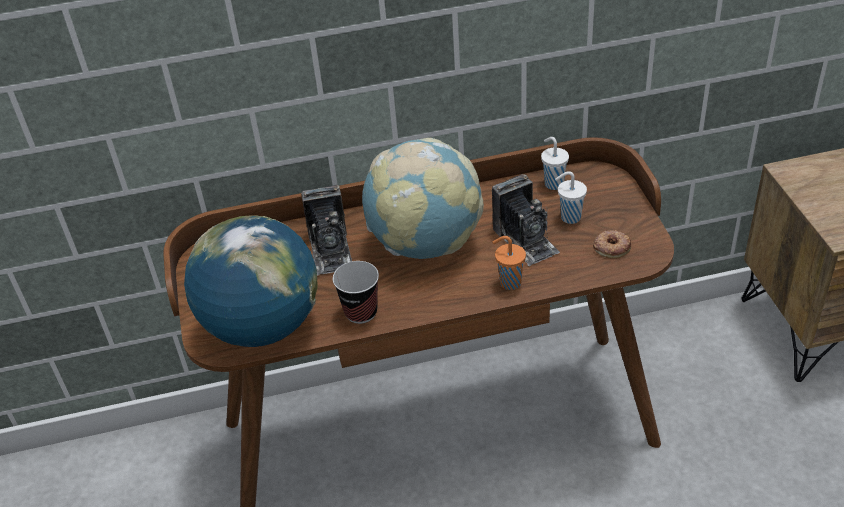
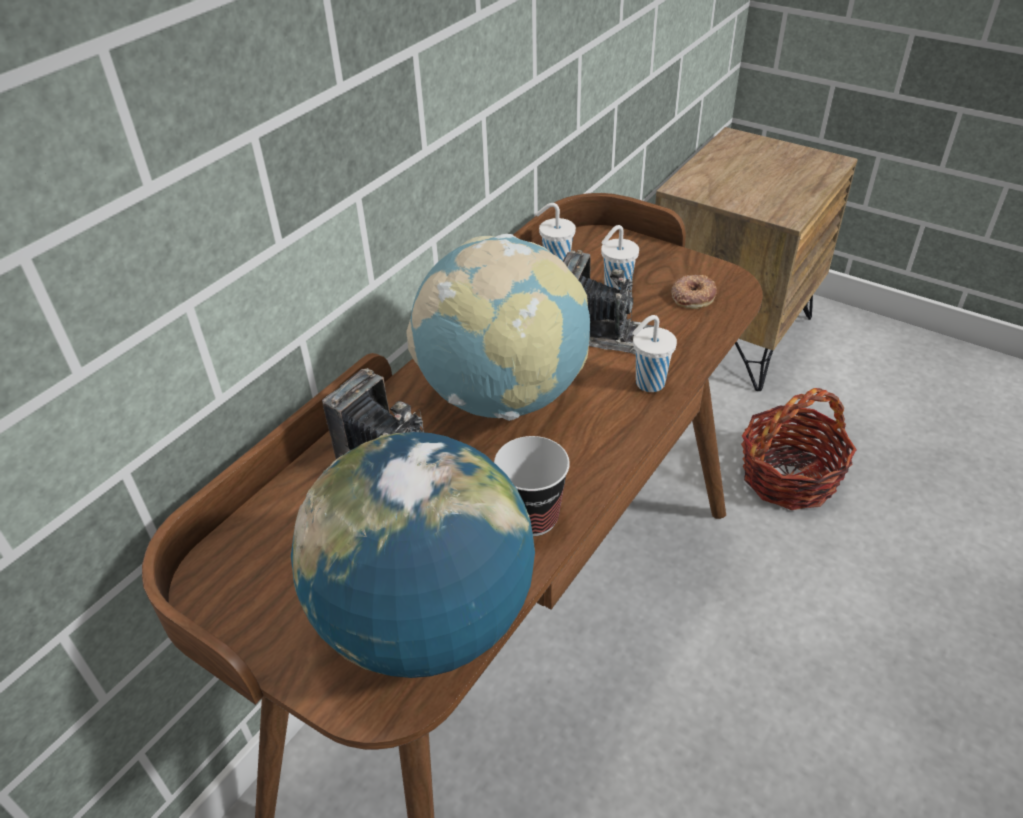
camera: 45 degrees left, 0 degrees up
(509, 282) = (648, 384): orange cup -> white cup
(740, 454) = (789, 476): none -> basket

